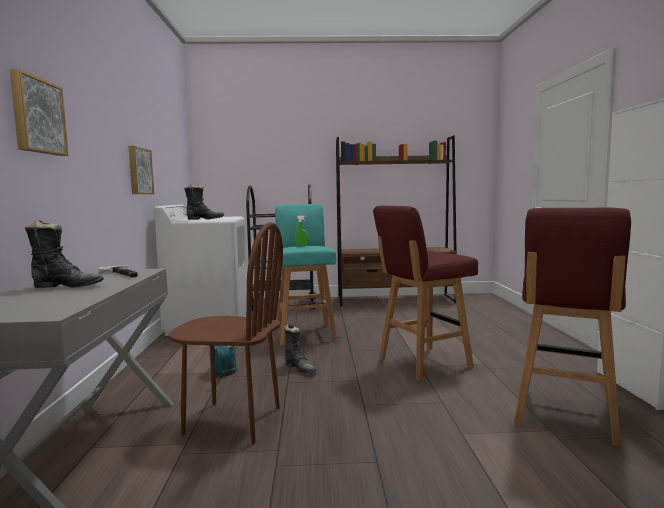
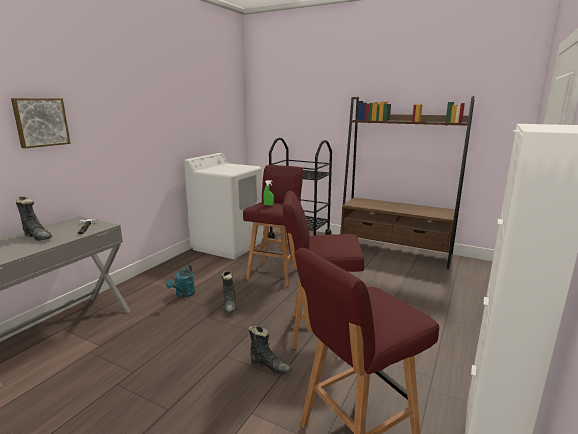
camera: 30 degrees right, 10 degrees up
(139, 171) = (167, 135): picture -> none
(205, 219) = (218, 170): black boot -> black boot (270, 366)
(232, 421) = (140, 338): brown chair -> none
(305, 334) = (276, 272): turquoise stool -> red stool

